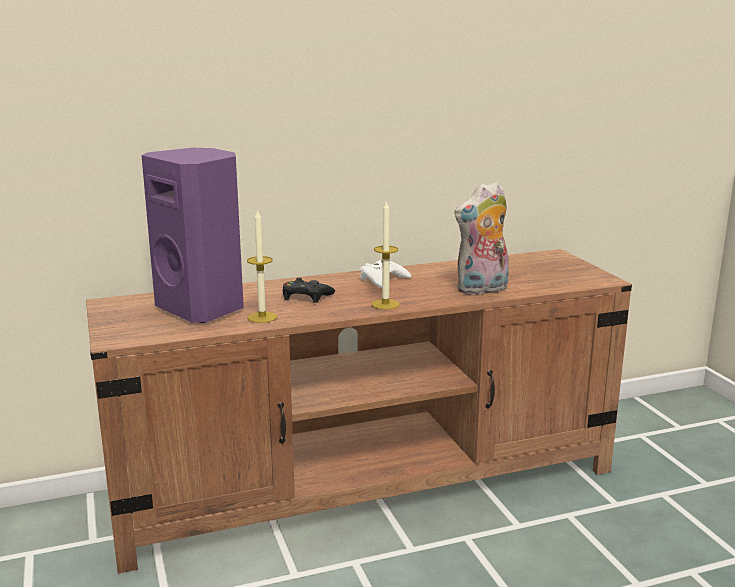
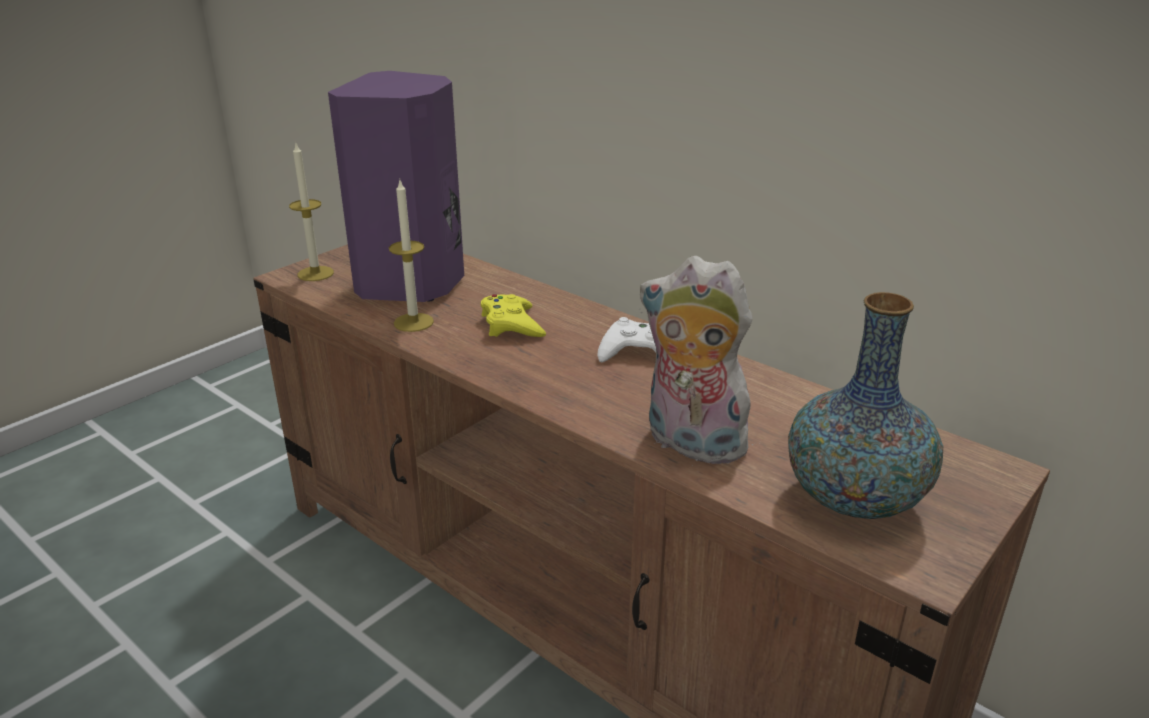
camera: 60 degrees right, 10 degrees up
(306, 296) = (511, 324): black game controller -> yellow game controller
(385, 304) = (536, 383): candle -> candle (315, 273)
(552, 276) = (854, 498): none -> vase

